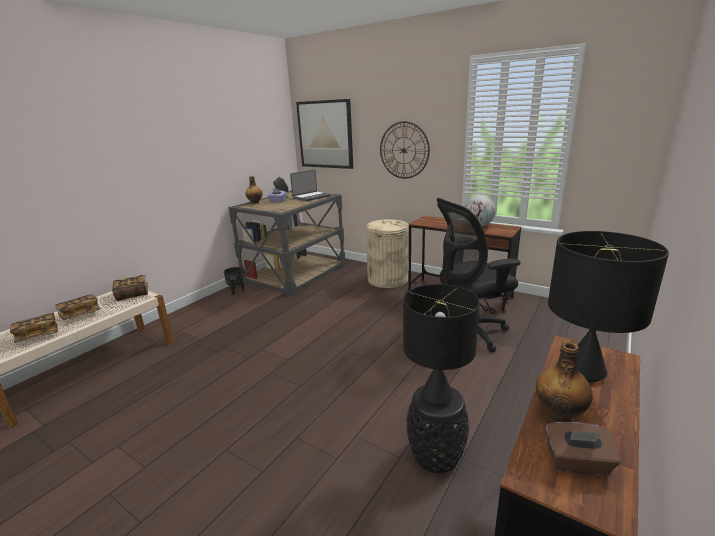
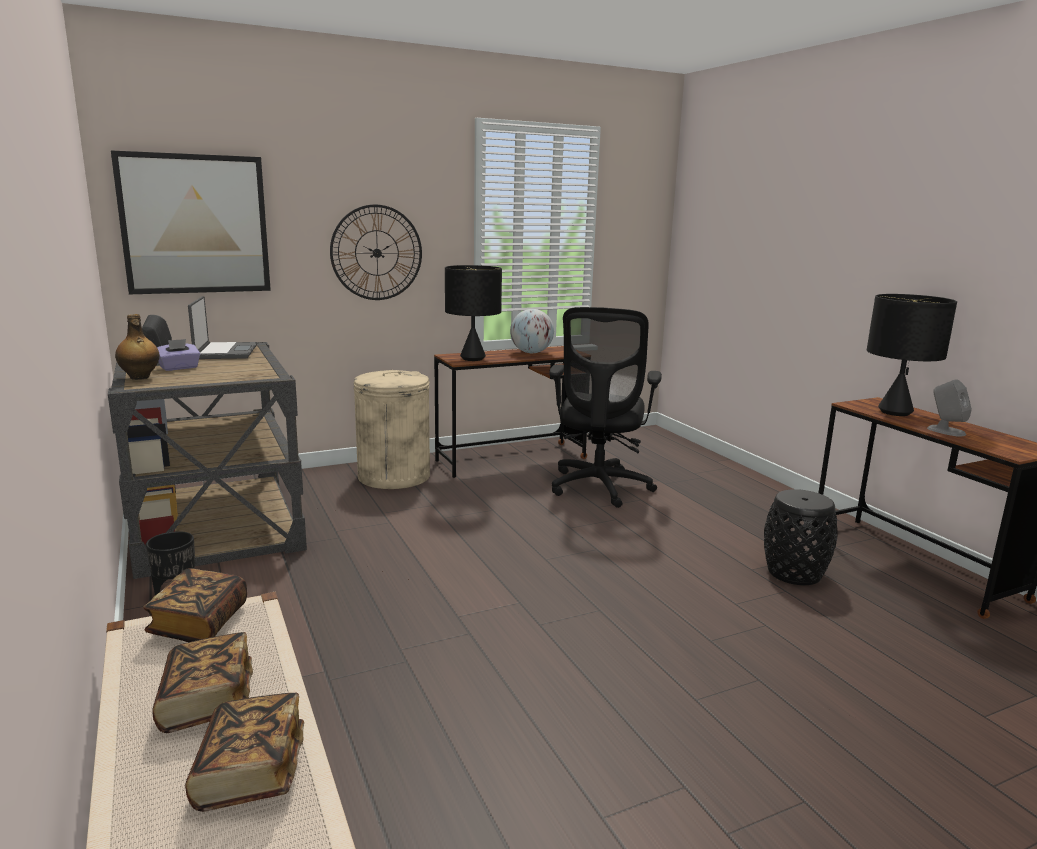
camera: 60 degrees left, 5 degrees down
(437, 397) = (803, 498): black table lamp -> black table lamp (473, 359)
(559, 414) = (945, 431): bottle -> grey speaker
(577, 463) = (1000, 442): brown tissue box -> none

